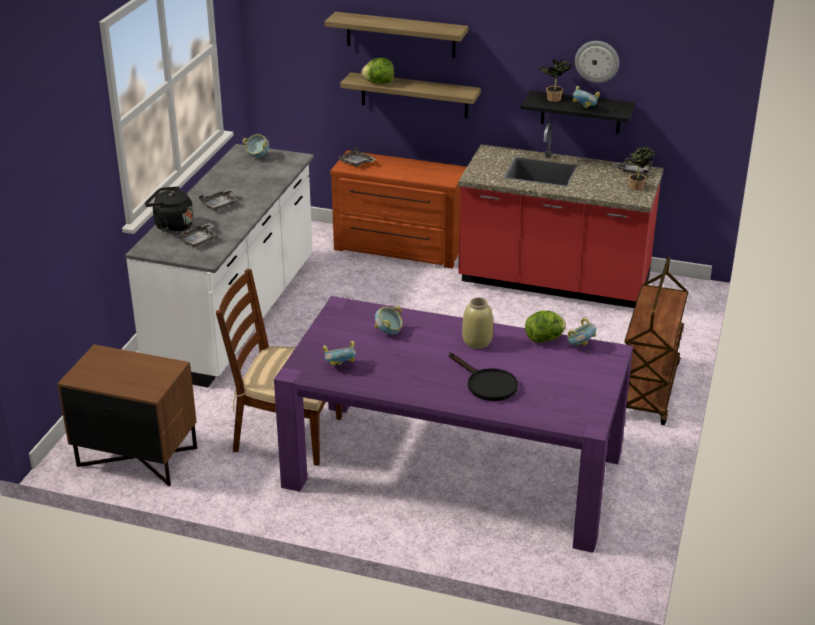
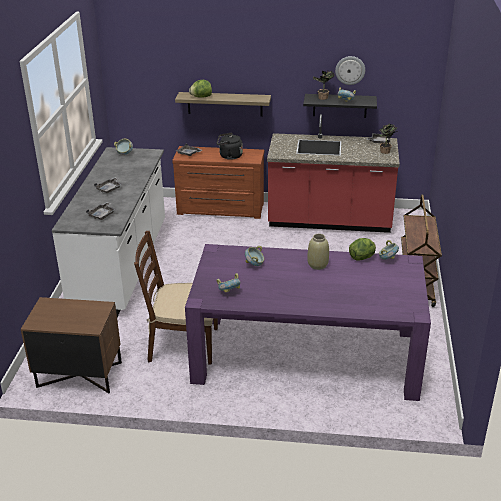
camera: 10 degrees left, 0 degrees up
(171, 226) = (79, 206): black kettle -> black kettle (229, 156)
(400, 35) = (214, 63): shelf -> none
(487, 384) = (335, 293): black frying pan -> none

